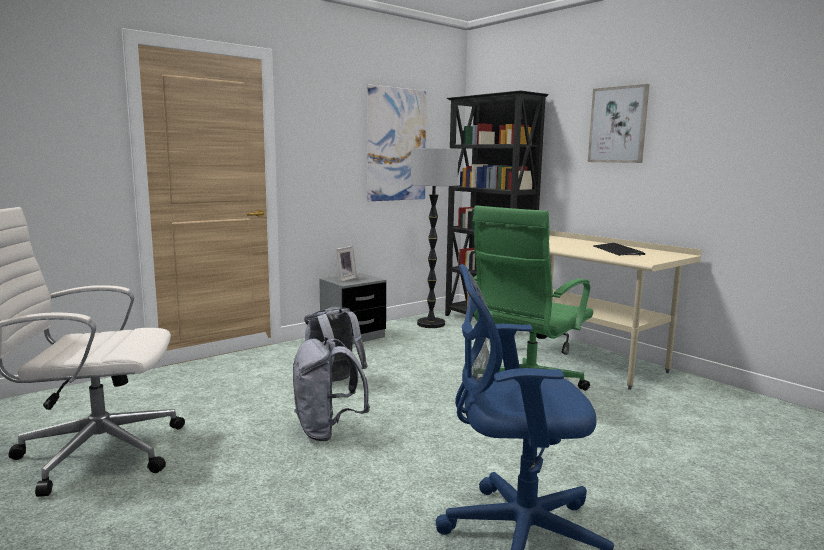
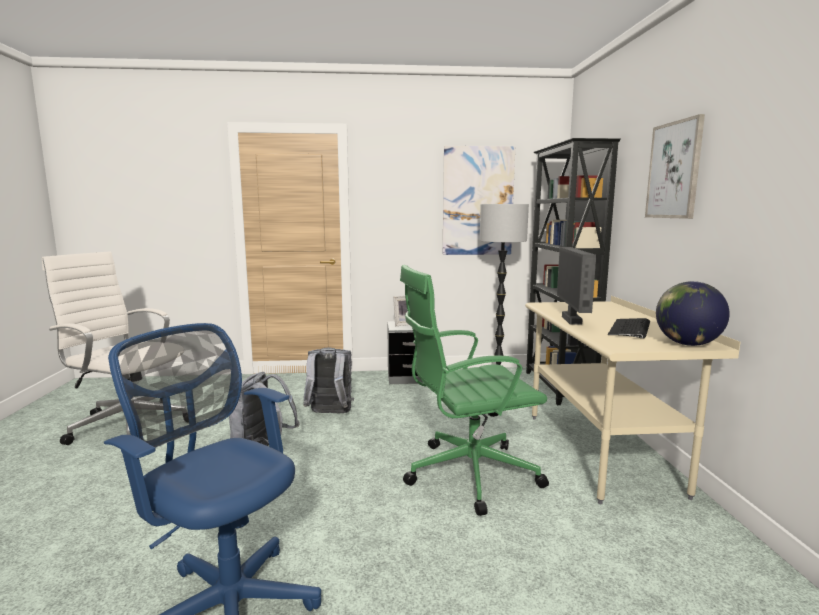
camera: 35 degrees right, 0 degrees up
(569, 249) = (573, 320): none -> monitor
(672, 255) = (687, 344): none -> globe

